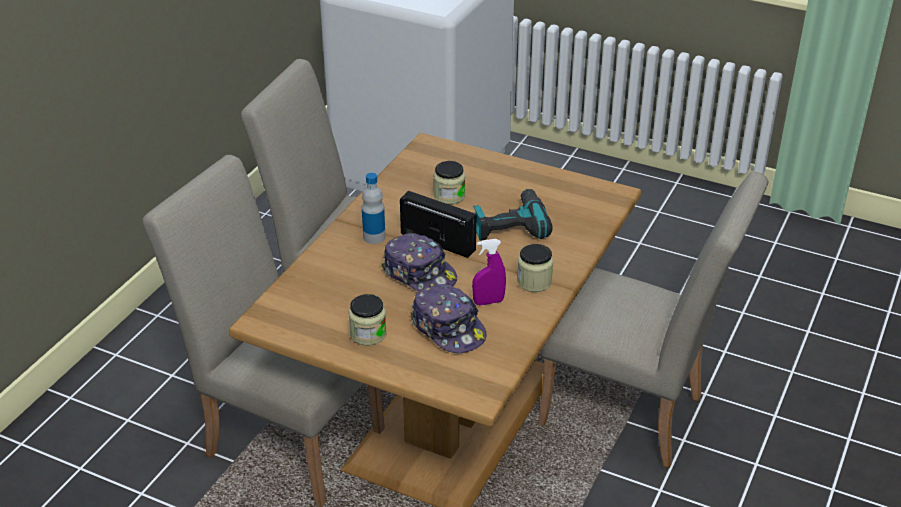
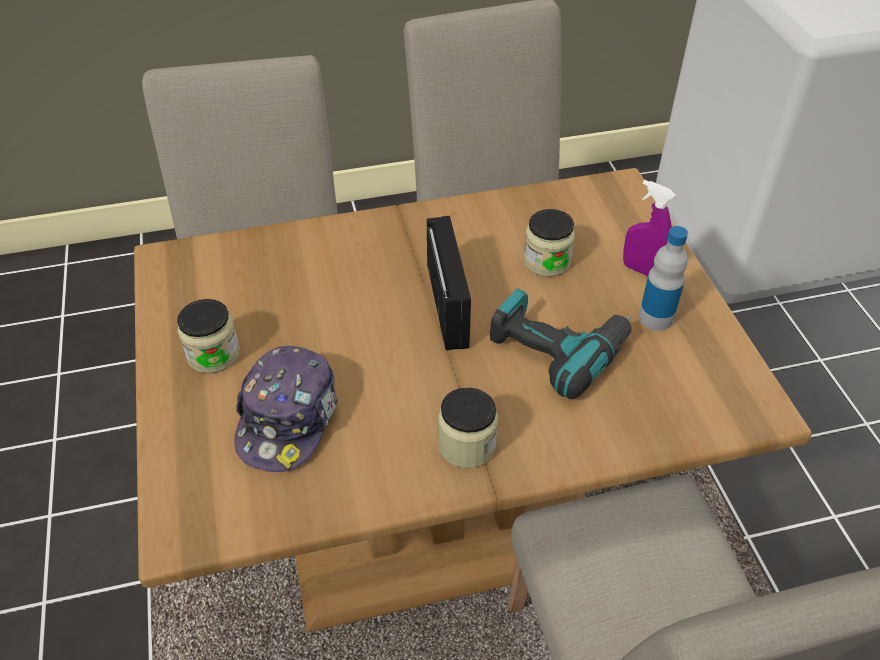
camera: 50 degrees right, 10 degrees up
(374, 237) = (397, 251): bottle -> bottle (655, 318)
(419, 274) = (369, 328): cap -> none
(488, 302) = (378, 424): purple spray bottle -> purple spray bottle (641, 270)

